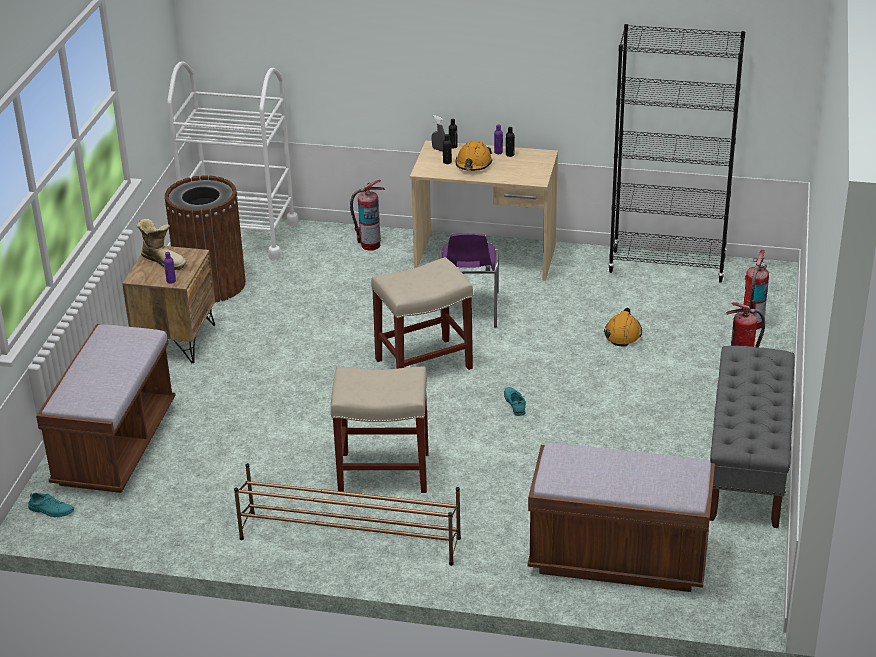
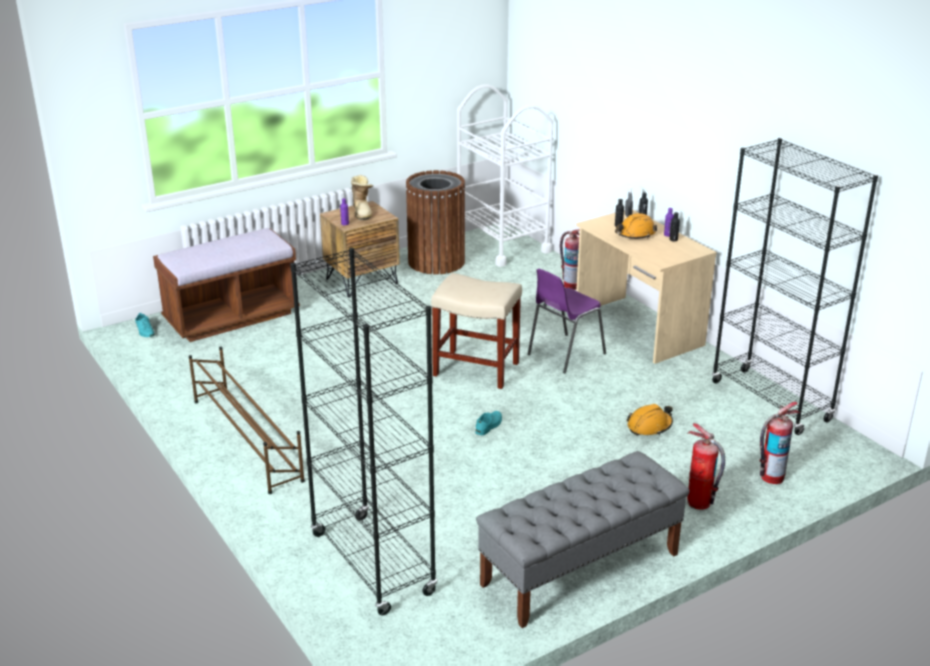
camera: 45 degrees right, 5 degrees down
(382, 472) = (333, 415): beige stool -> none
(618, 558) = (372, 564): brown bench -> black bookcase

